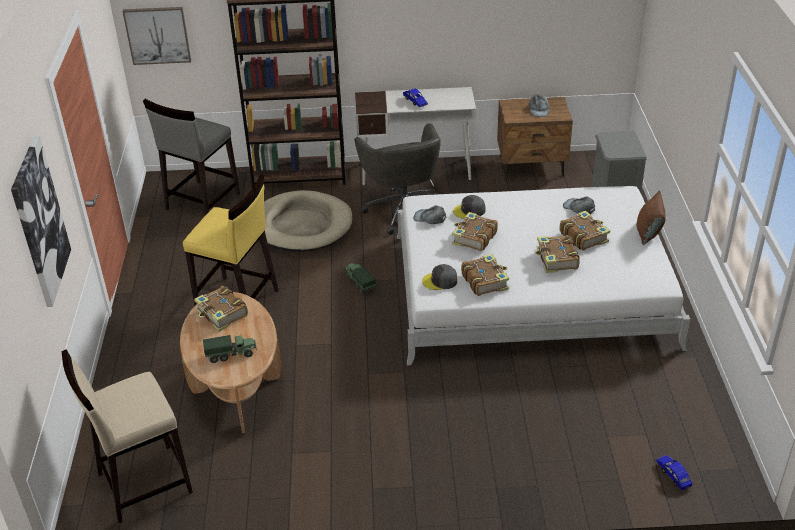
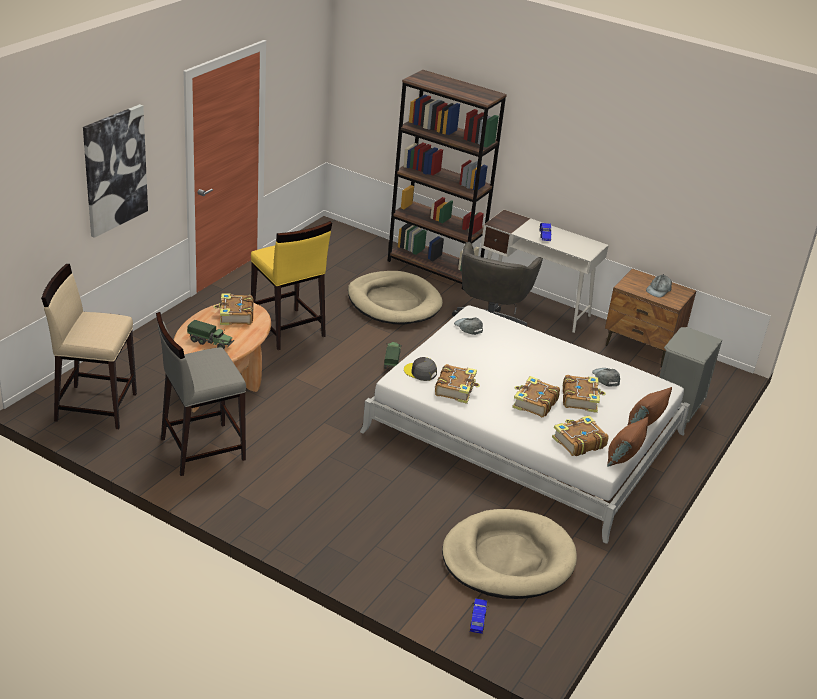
camera: 30 degrees right, 5 degrees down
(157, 35) = (359, 97): picture -> none
(202, 202) = (339, 253): grey stool -> grey stool (201, 449)
(469, 211) = (507, 337): grey cap -> none
(473, 238) = (485, 356): book -> book (578, 442)
(637, 408) = (508, 559): none -> beige dog bed
(668, 270) = (623, 457): none -> brown pillow

